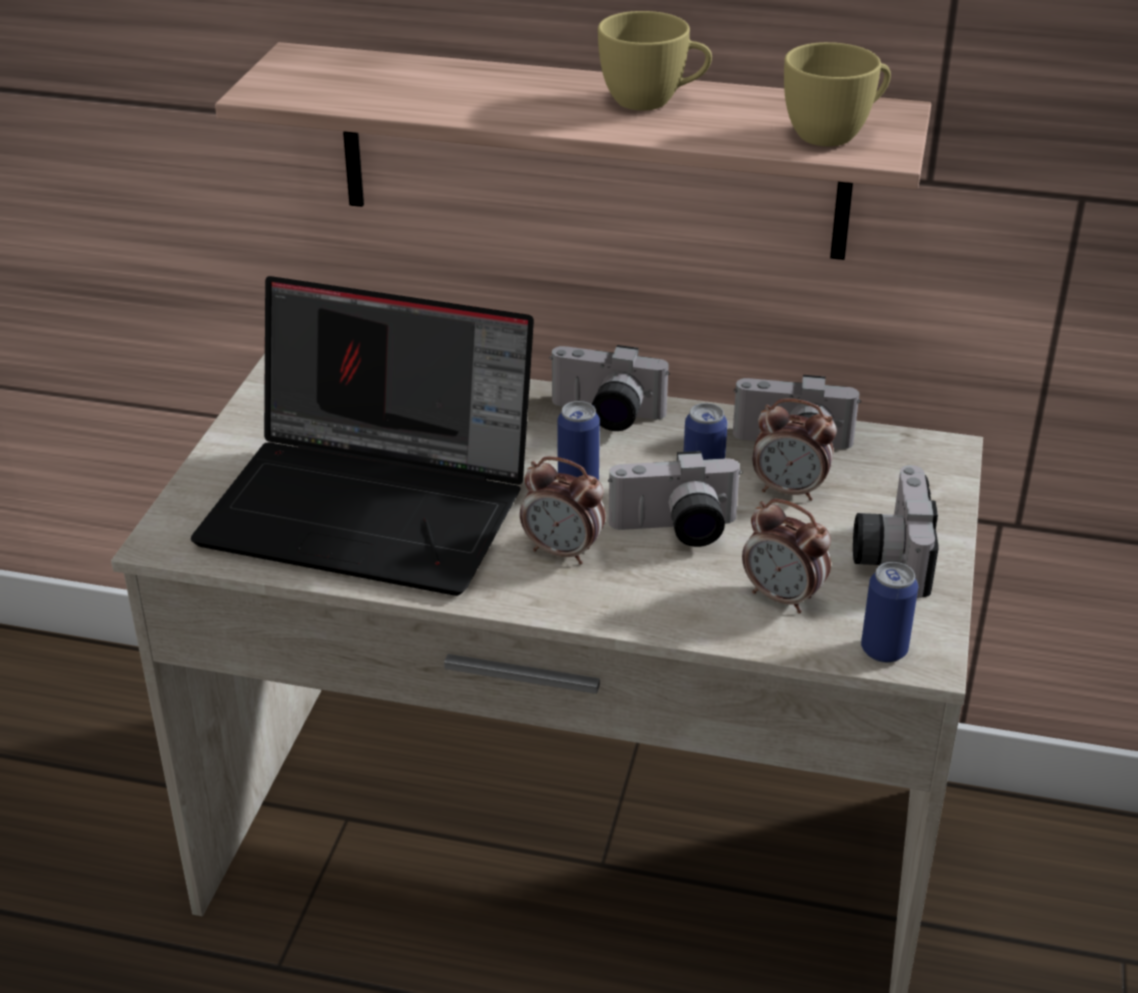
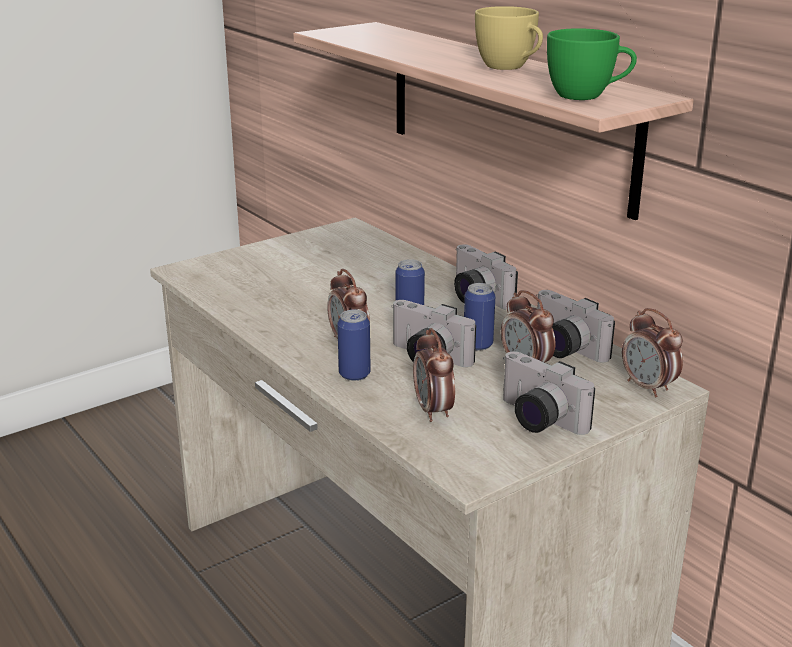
camera: 40 degrees right, 10 degrees down
(375, 506) = (292, 291): laptop -> none
(835, 134) = (587, 96): yellow cup -> green cup
(884, 650) = (451, 460): can -> can (354, 374)
(889, 555) = (536, 419): camera -> camera turned 90 degrees counterclockwise
(930, 459) = (648, 387): none -> alarm clock

